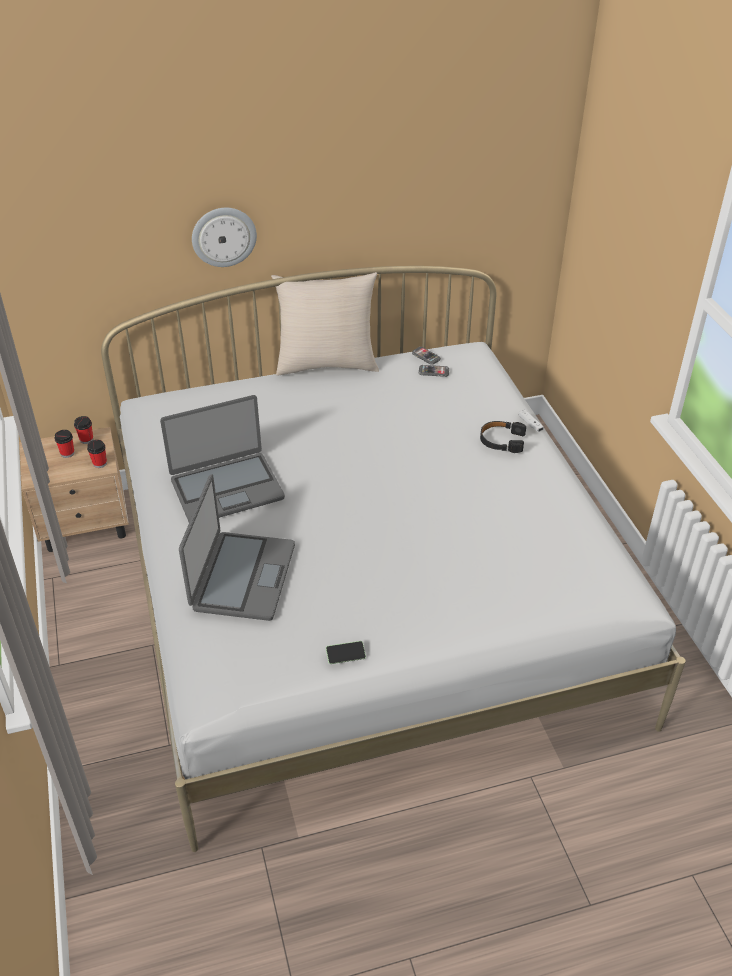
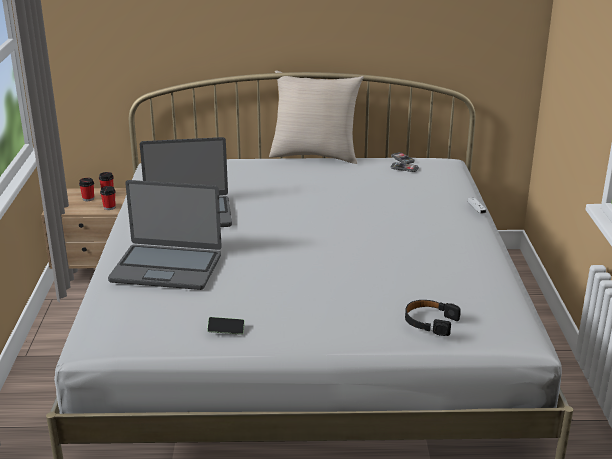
camera: 15 degrees right, 15 degrees down
(224, 236) = (237, 30): wall clock -> none
(242, 577) = (167, 267): laptop -> laptop turned 75 degrees clockwise
(501, 441) = (443, 215): black headphones -> black headphones (430, 322)

